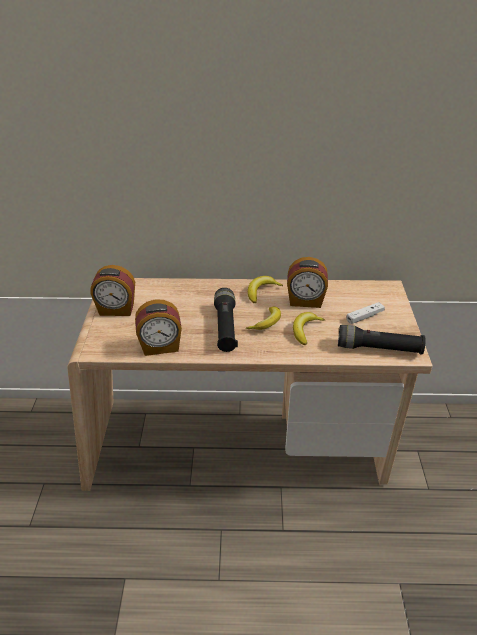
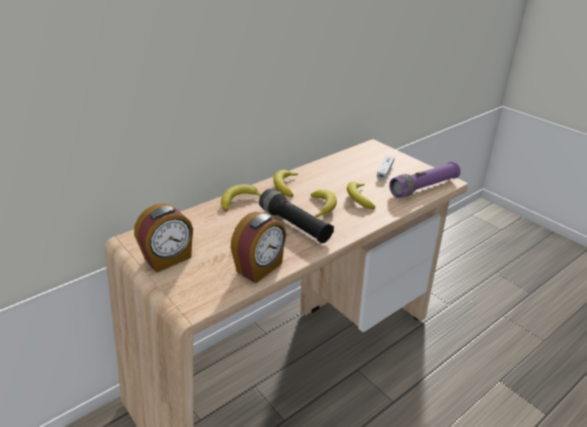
camera: 40 degrees left, 5 degrees down
(213, 288) = (239, 200): none -> banana
(305, 301) = (329, 179): alarm clock -> none
(378, 349) = (424, 188): black flashlight -> purple flashlight

